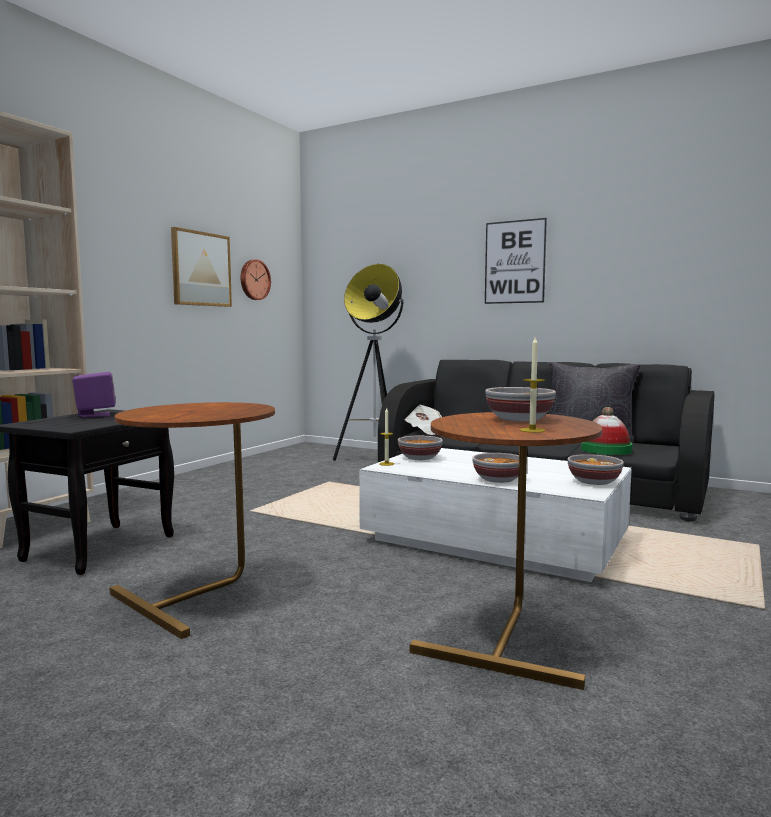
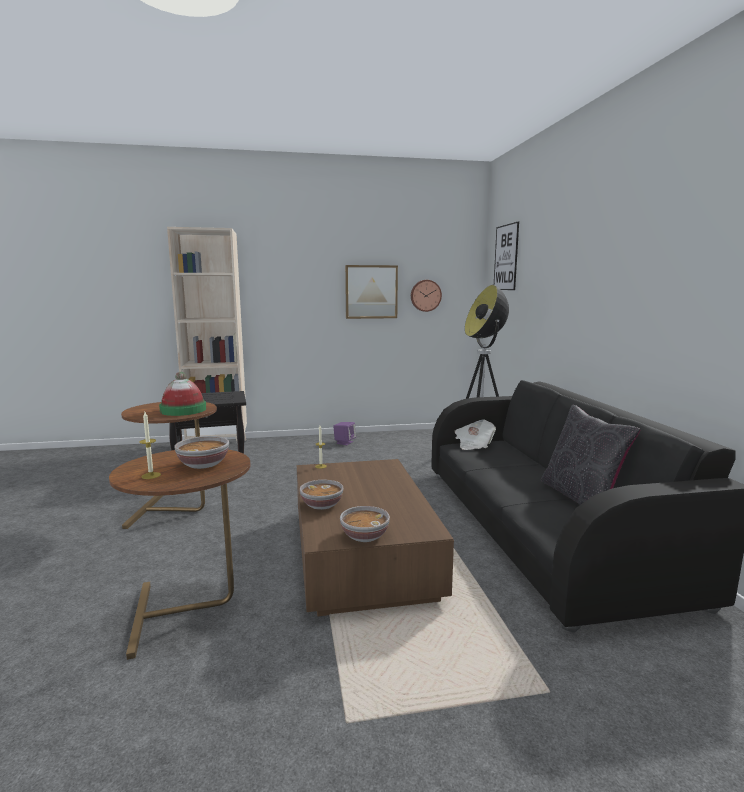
camera: 50 degrees right, 5 degrees up
(95, 415) = (218, 395): purple speaker -> purple speaker (344, 442)
(420, 458) = (354, 469): bowl -> none
(495, 540) = (362, 554): white coffee table -> brown coffee table
(515, 262) = (600, 285): picture -> picture (506, 257)
(606, 450) = (543, 515): hat -> hat (183, 410)

